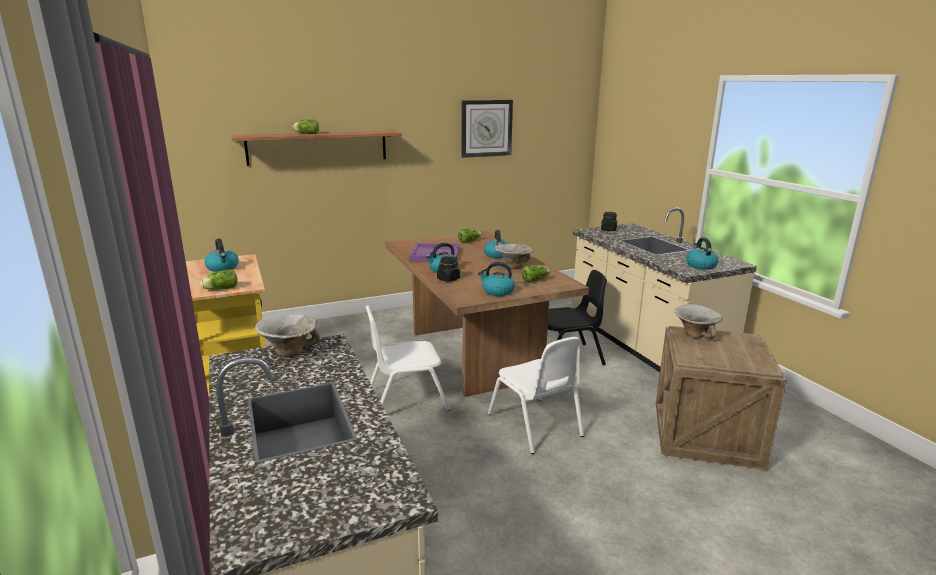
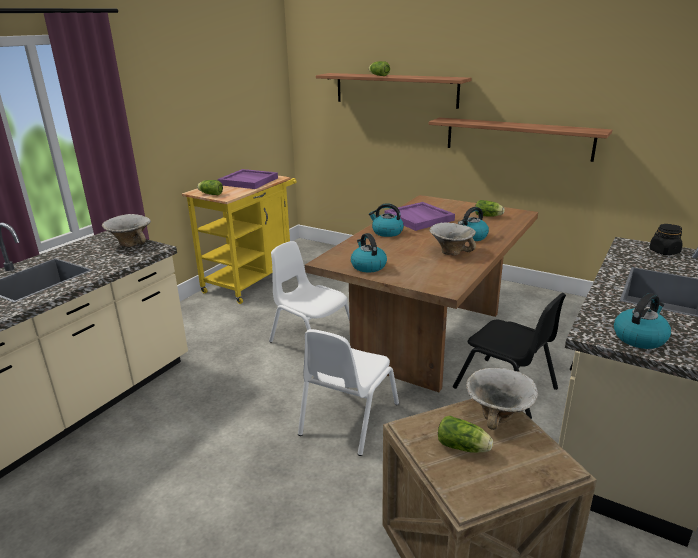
camera: 55 degrees right, 5 degrees up
(223, 268) = (249, 181): kettle -> purple tray
(439, 178) = (517, 138): none -> shelf
(448, 279) = (366, 241): black jar -> none
(486, 128) = (591, 82): wall clock -> none
(536, 280) = (430, 272): lettuce -> lettuce (464, 447)

